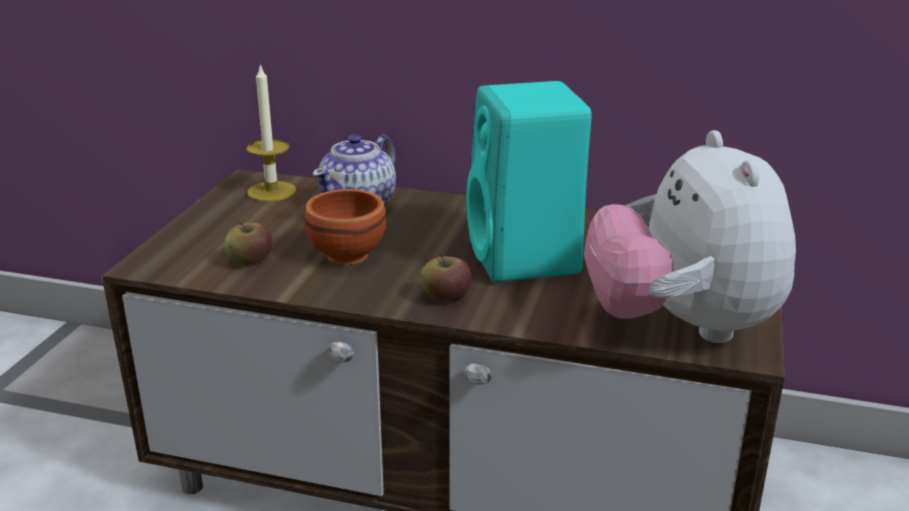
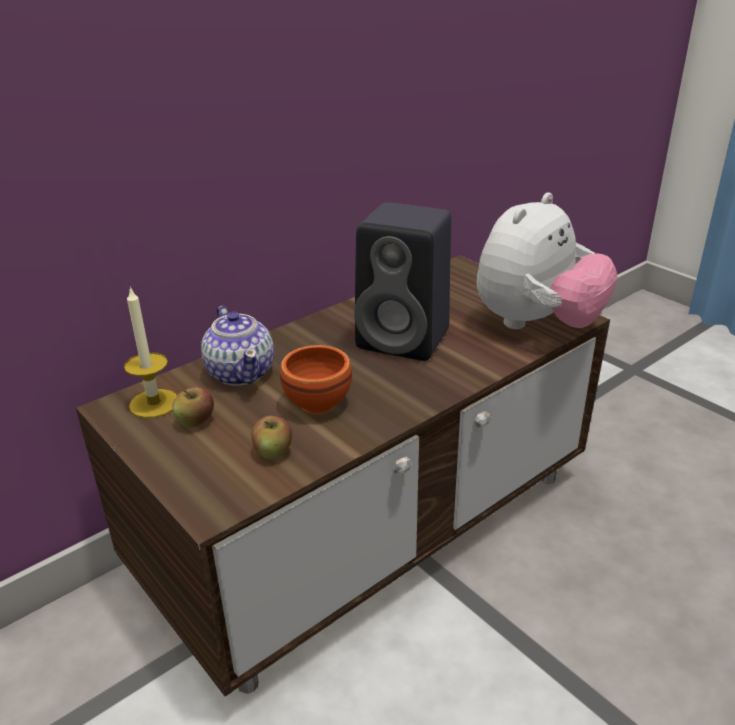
camera: 55 degrees left, 5 degrees up
(446, 297) = (426, 385): apple -> apple (195, 421)
(526, 259) = (406, 339): turquoise speaker -> black speaker
(681, 326) = (537, 324): plush toy -> plush toy turned 75 degrees counterclockwise

